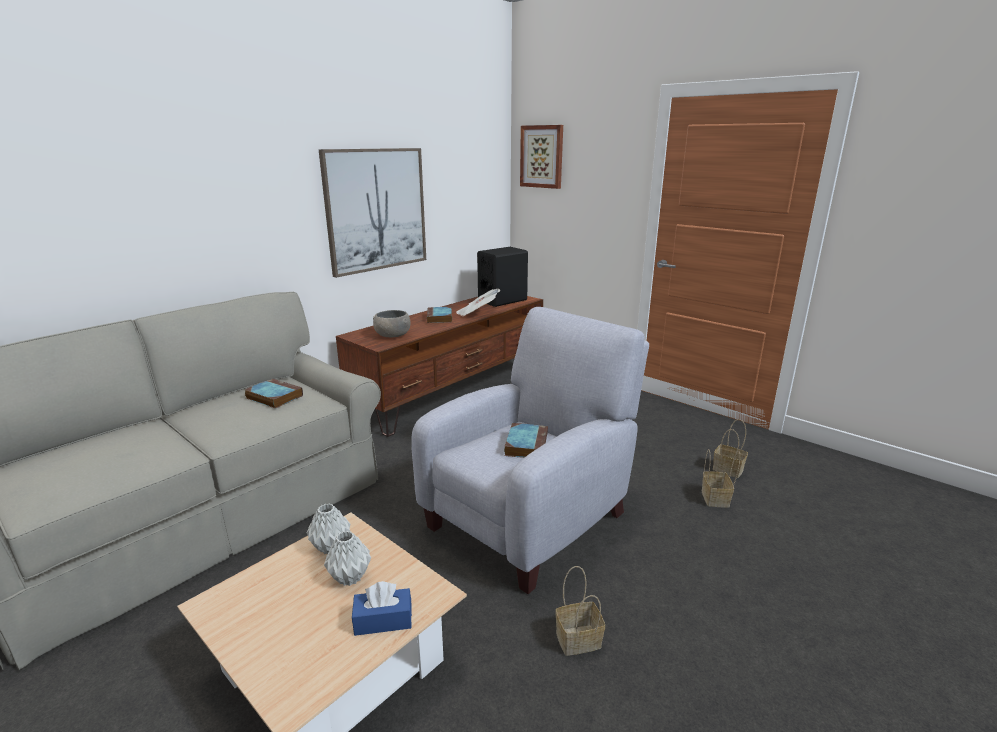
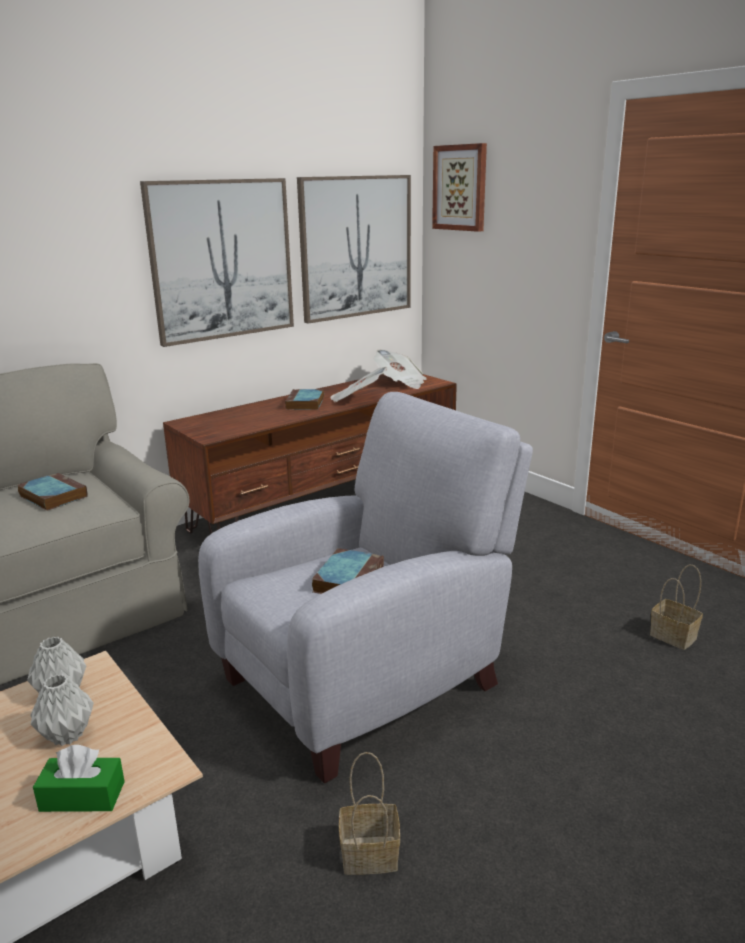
camera: 10 degrees right, 0 degrees up
(383, 620) = (82, 796): blue tissue box -> green tissue box
(393, 335) = (233, 424): grey bowl -> none
(467, 200) = (356, 247): none -> picture
(502, 300) = (400, 383): black speaker -> newspaper
(716, 499) = (639, 677): basket -> none

